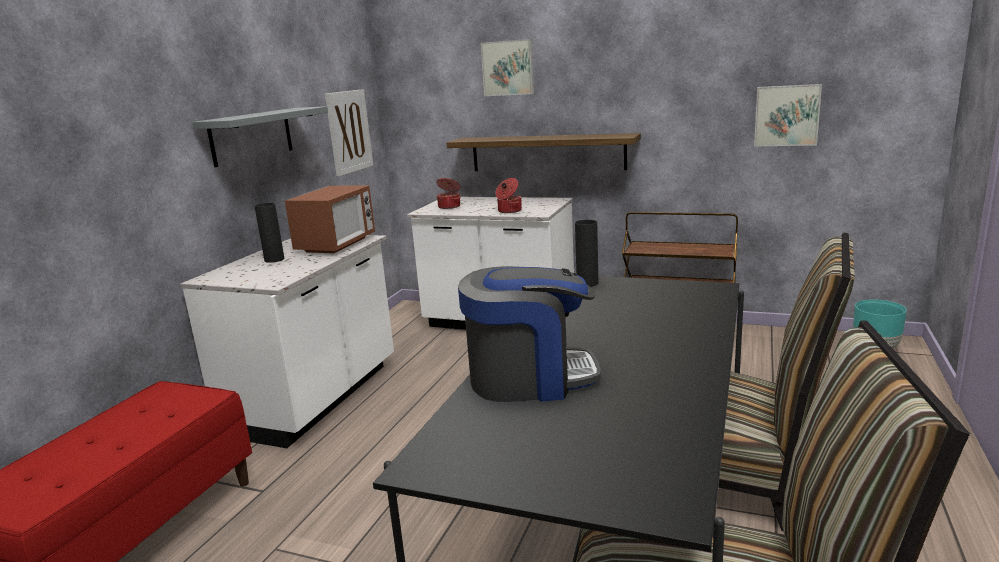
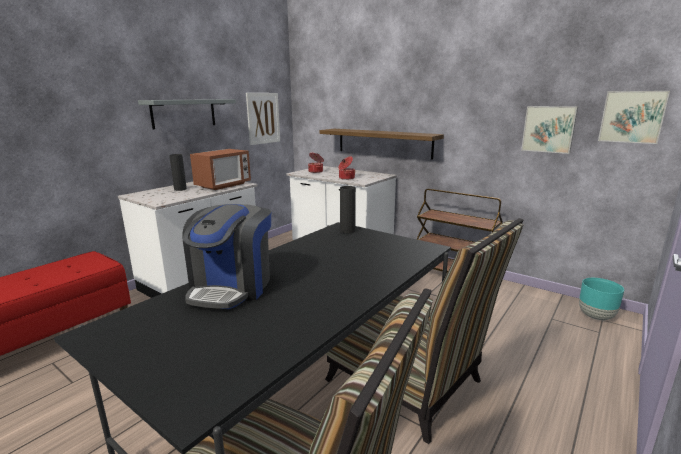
camera: 15 degrees right, 0 degrees up
(508, 68) = (364, 84): picture -> picture (632, 117)
(530, 378) = (232, 287): coffee machine -> coffee machine turned 90 degrees clockwise

